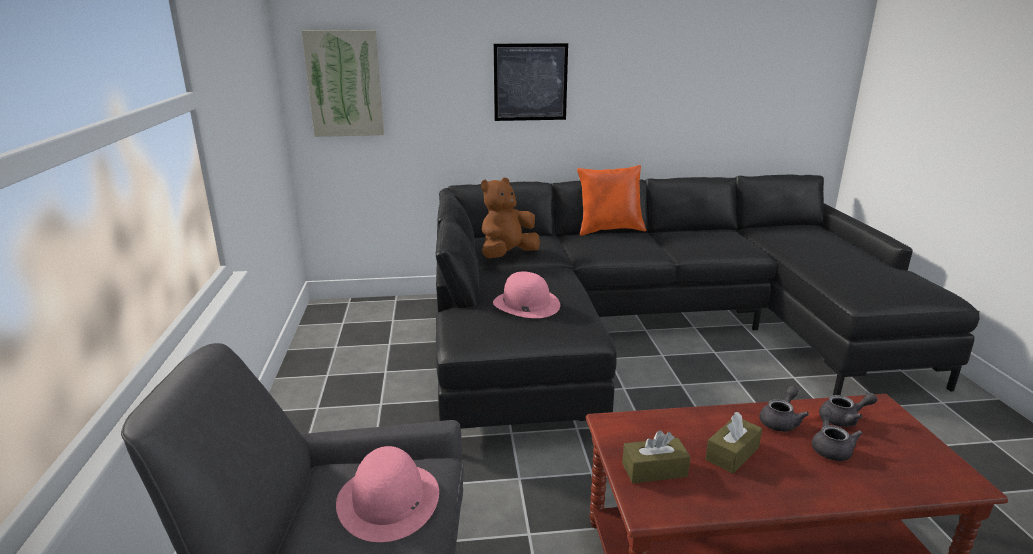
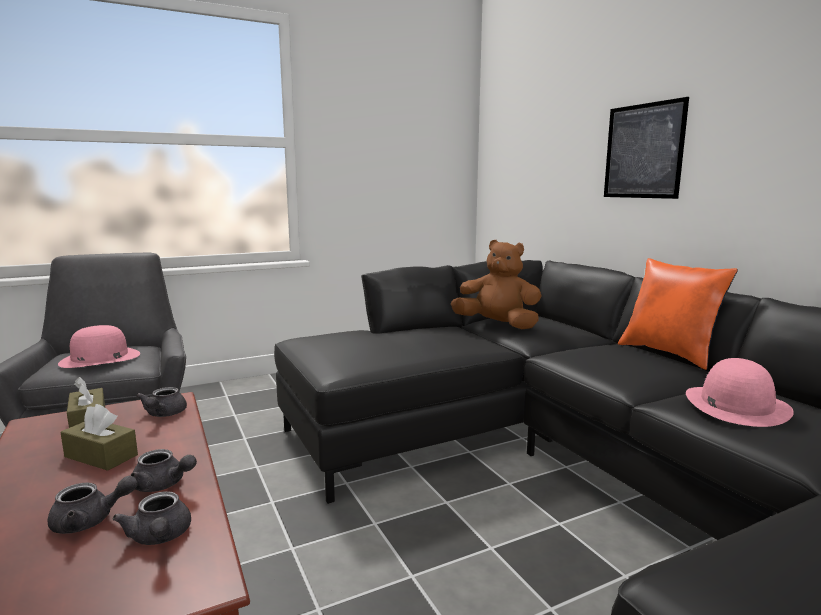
camera: 70 degrees right, 10 degrees down
(344, 84) = (507, 160): picture -> none
(526, 304) = (380, 341): pink hat -> pink hat (736, 405)
(647, 427) = (163, 414): none -> grey teapot

